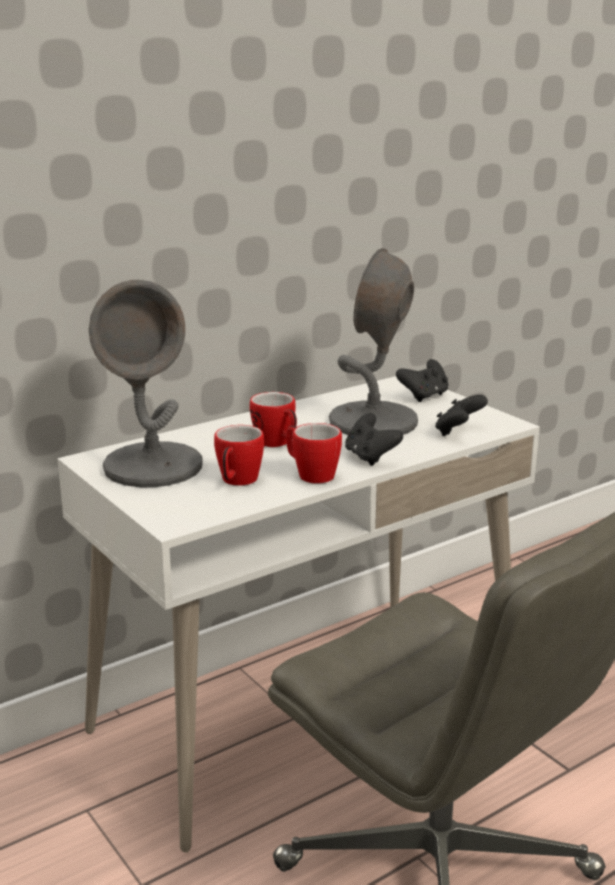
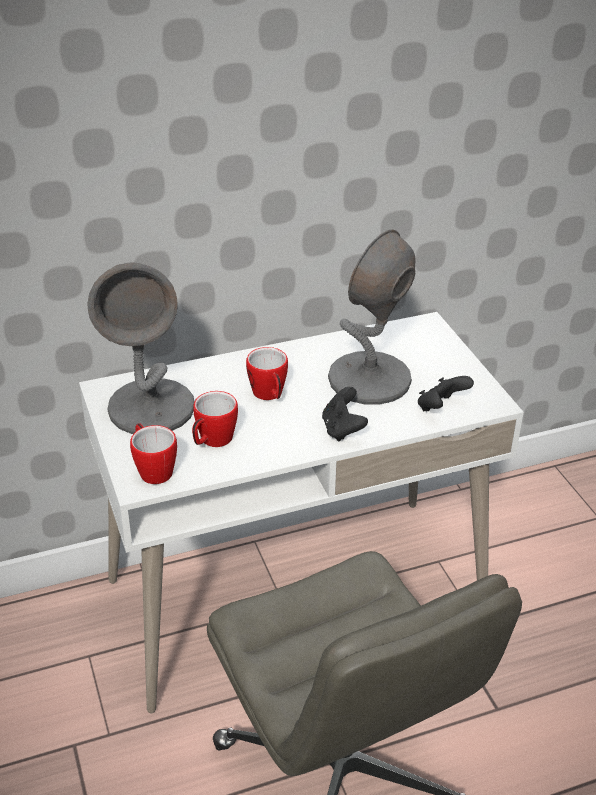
camera: 15 degrees right, 15 degrees up
(310, 474) = (279, 443): mug -> mug (153, 469)
(424, 396) = (435, 349): black game controller -> none

